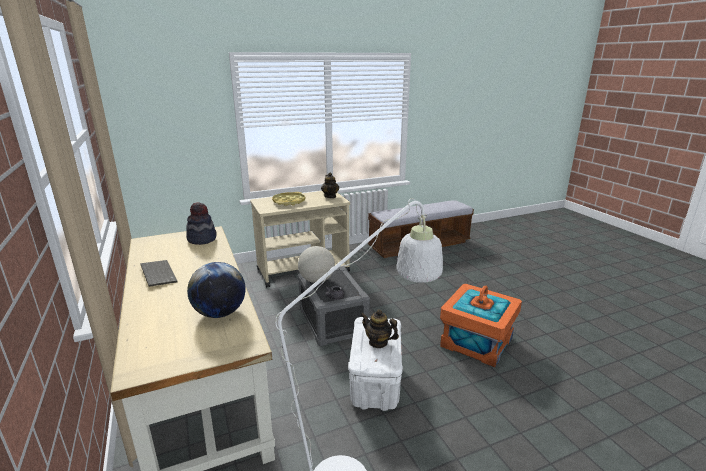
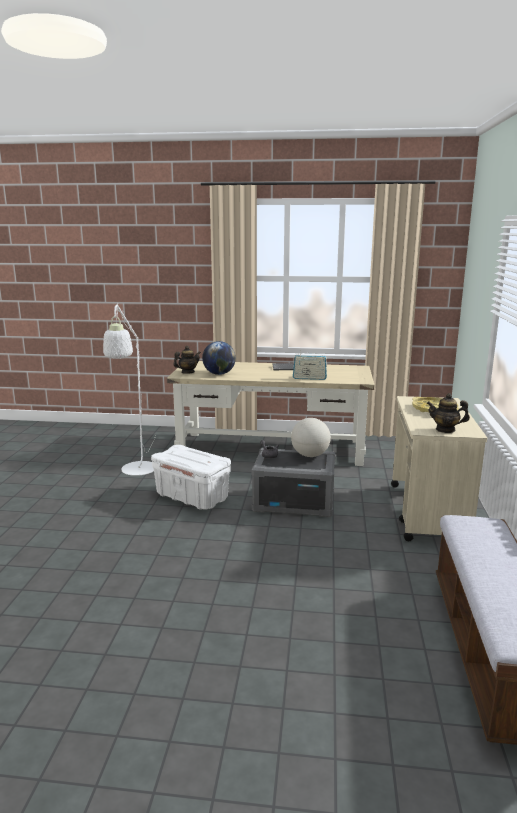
camera: 120 degrees right, 5 degrees down
(202, 239) = (345, 378): hat -> none
(213, 254) = (309, 378): none -> radio
(378, 342) = (187, 456): teapot -> teapot (187, 372)
(476, 342) = (173, 564): orange storage box -> none

